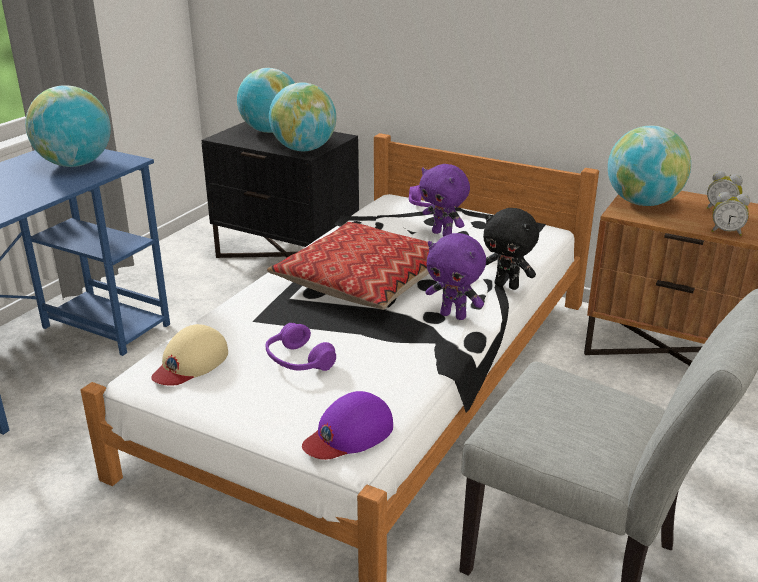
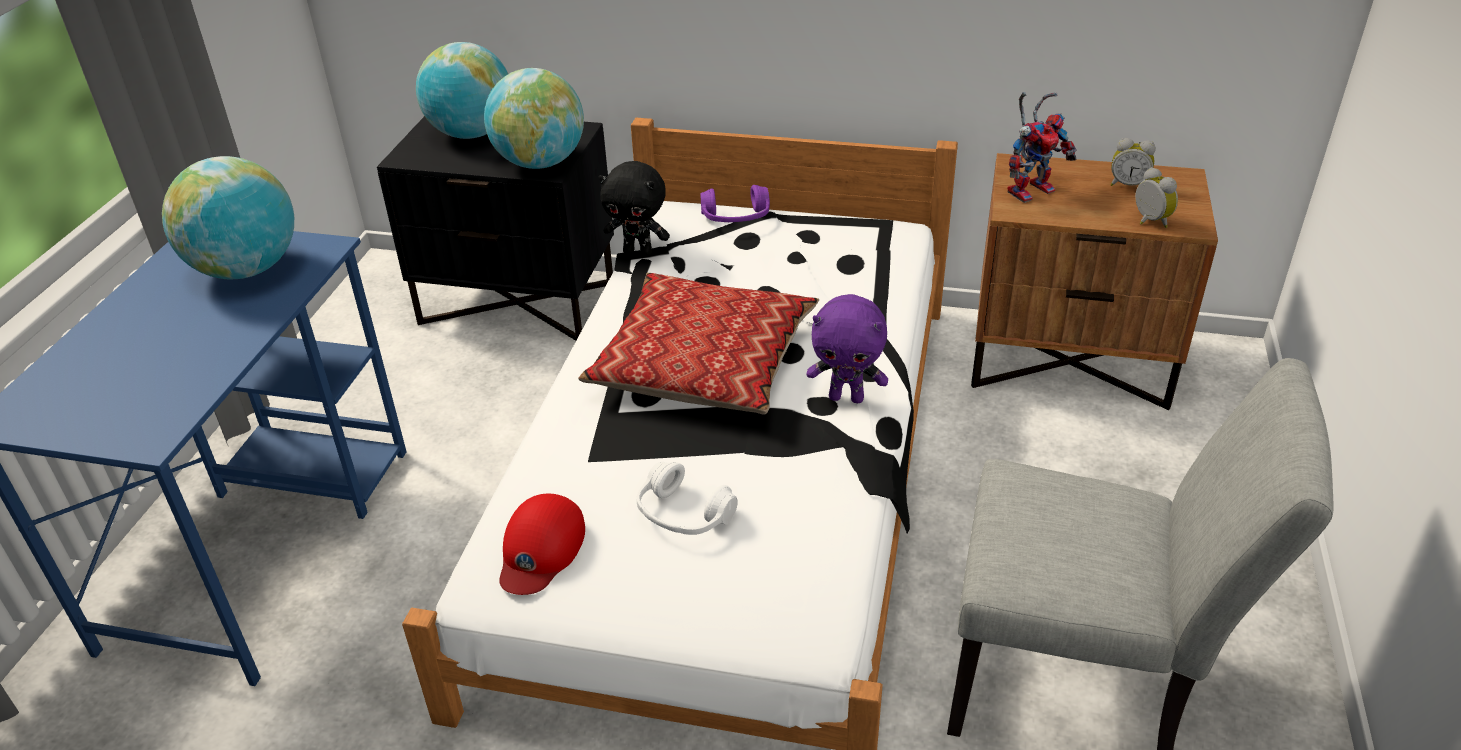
camera: 15 degrees left, 10 degrees up
(190, 363) = (541, 549): beige cap -> red cap
(298, 361) = (683, 515): purple headphones -> white headphones
(349, 434) = (803, 613): purple cap -> none
(443, 234) = (771, 263): purple plush toy -> none
(507, 285) = (890, 334): black plush toy -> black plush toy (638, 252)
(642, 203) = (1031, 189): globe -> toy robot
(726, 232) = (1149, 221): alarm clock -> alarm clock turned 120 degrees counterclockwise

